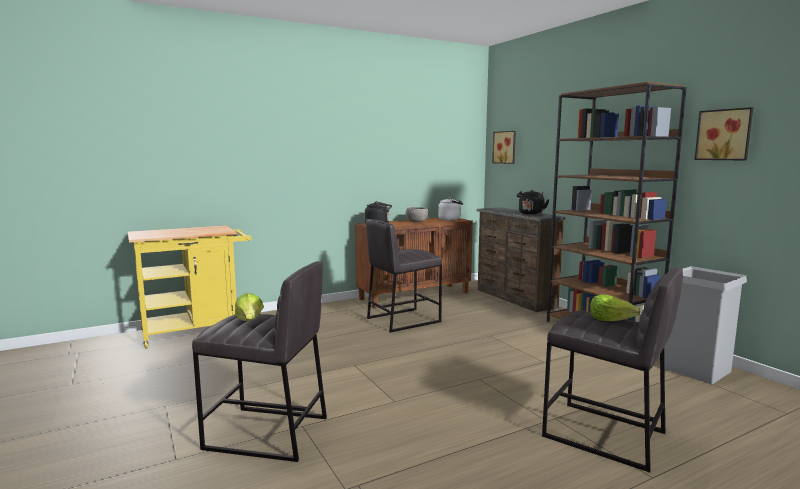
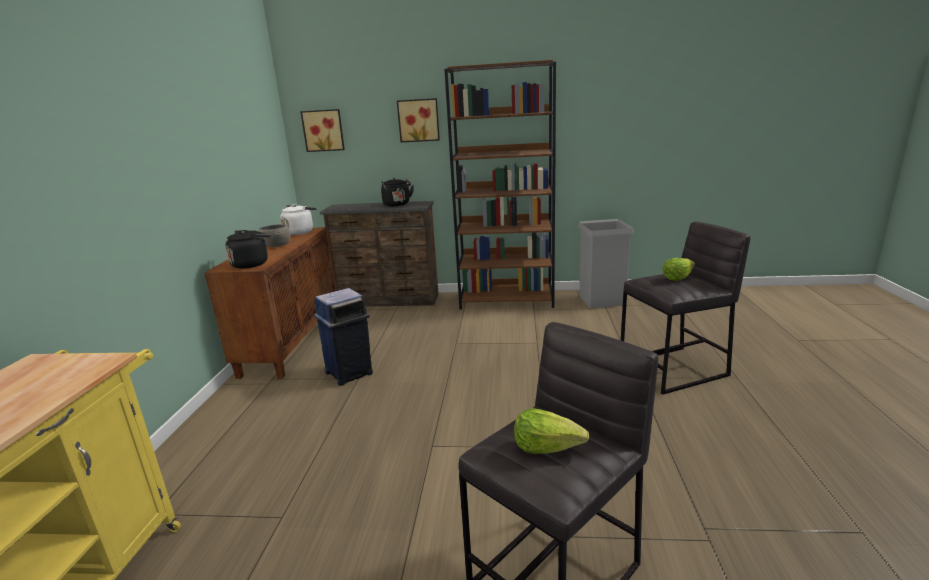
camera: 55 degrees left, 10 degrees up
(402, 320) = (350, 373): grey stool -> blue trash can
(724, 135) = (587, 108): picture -> picture (418, 120)

